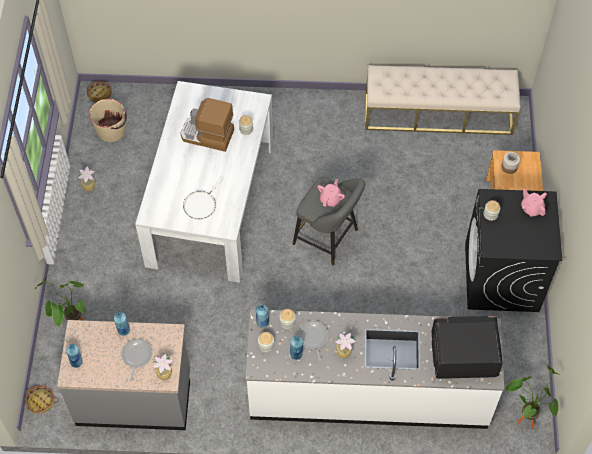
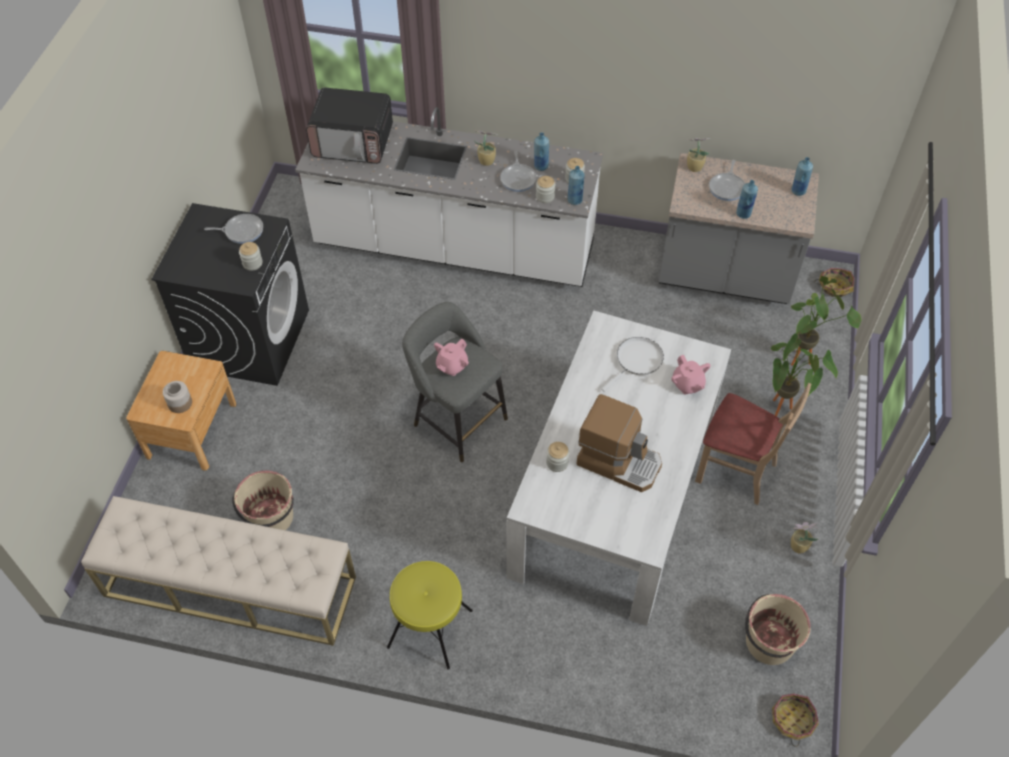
camera: 170 degrees left, 5 degrees down
(128, 231) = (736, 471): none -> beige chair
(312, 109) = (430, 629): none -> yellow stool
(430, 154) = (271, 518): none -> beige bucket
(511, 240) = (242, 231): none -> frying pan
(524, 418) = (295, 202): potted plant -> potted plant (782, 412)
(531, 208) = (195, 263): pink teapot -> pink teapot (688, 384)

